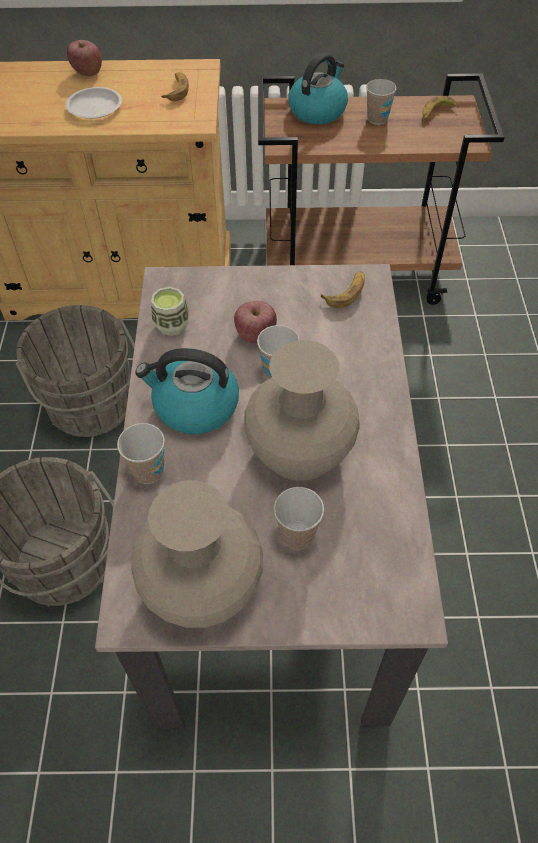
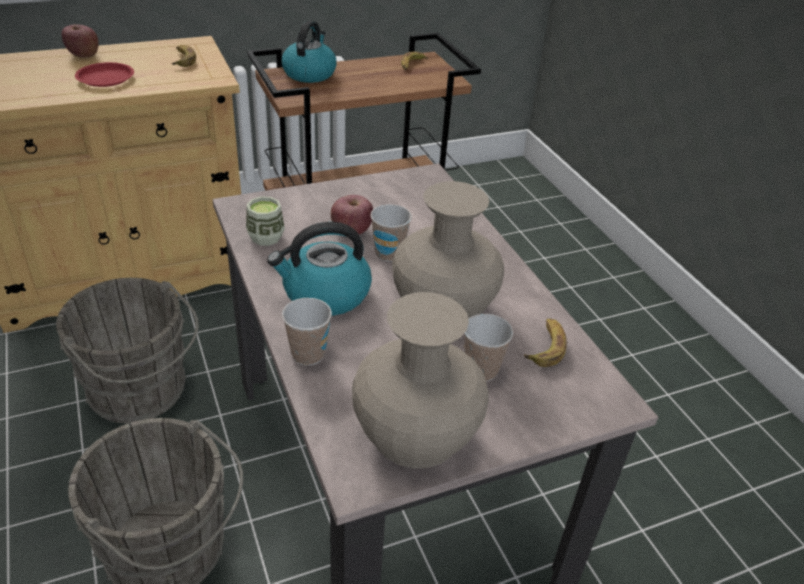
camera: 25 degrees left, 15 degrees down
(95, 107) = (106, 78): white plate -> red plate
(346, 292) = (414, 187): banana -> banana (546, 346)
(377, 119) = (365, 74): cup -> none

